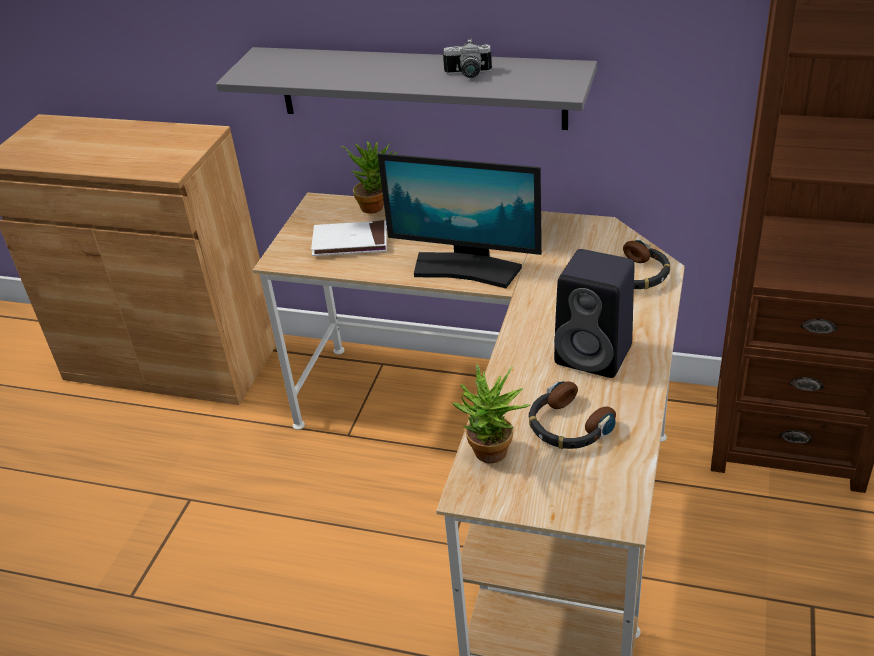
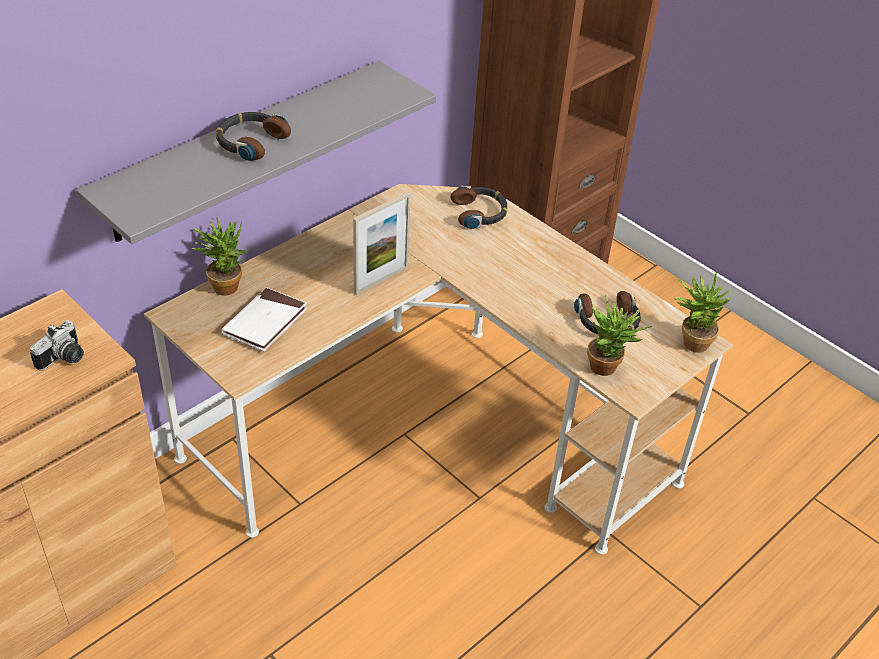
camera: 65 degrees left, 5 degrees up
(389, 68) = (251, 142): none -> headphones
(466, 268) = (381, 280): monitor -> picture frame
(468, 75) = (321, 115): camera -> camera (64, 359)
(596, 355) = (548, 273): black speaker -> none
(608, 504) = (691, 341): none -> potted plant

